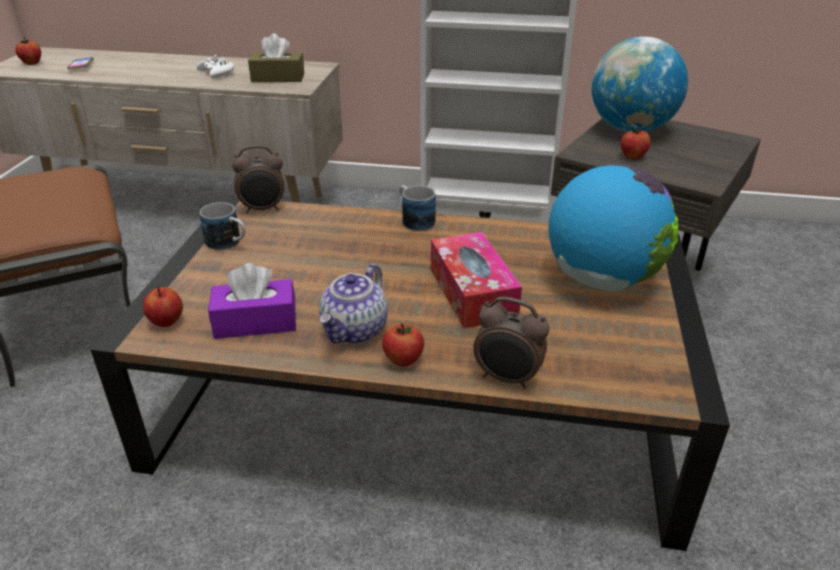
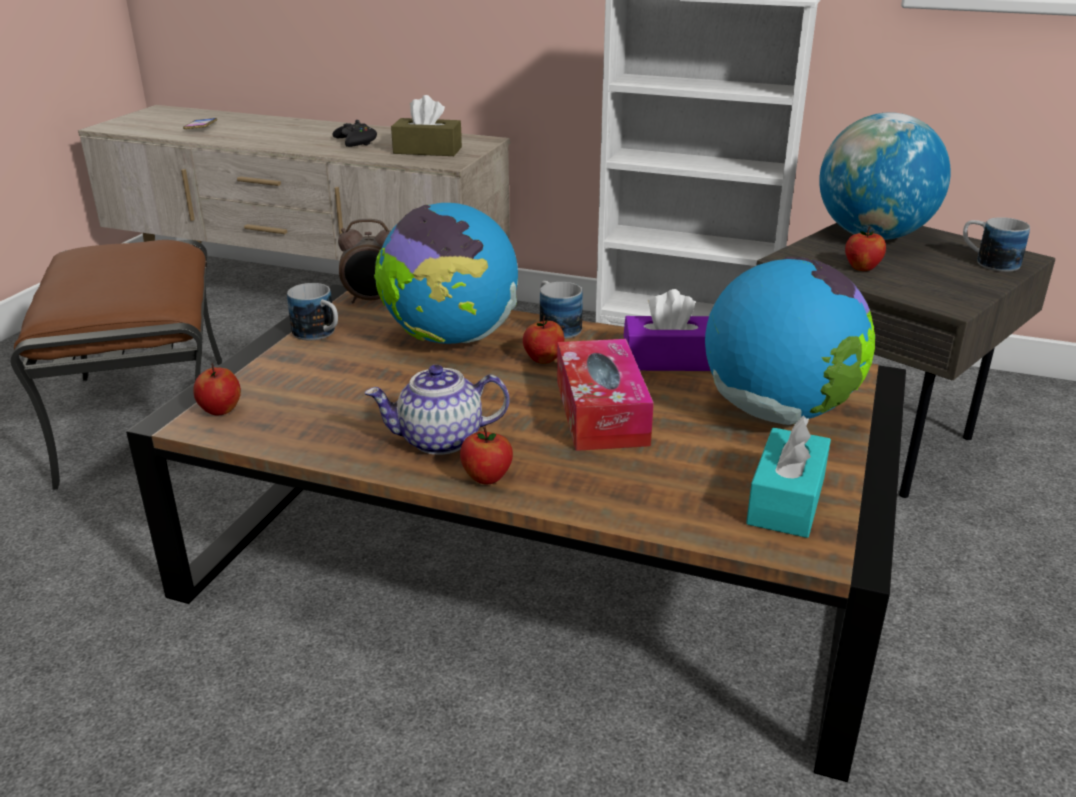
camera: 10 degrees right, 5 degrees down
(32, 63) = (146, 122): apple -> apple (543, 359)
(217, 73) = (356, 142): white game controller -> black game controller
(256, 322) = (323, 420): purple tissue box -> purple tissue box (668, 360)
(335, 238) = (450, 339): none -> globe
(355, 330) = (439, 440): teapot -> teapot turned 45 degrees clockwise
(507, 378) = (610, 511): alarm clock -> none
(632, 354) = (786, 500): none -> turquoise tissue box
(717, 145) = (988, 262): none -> mug

